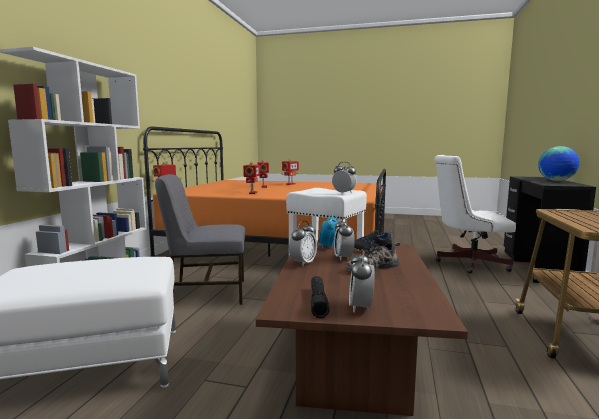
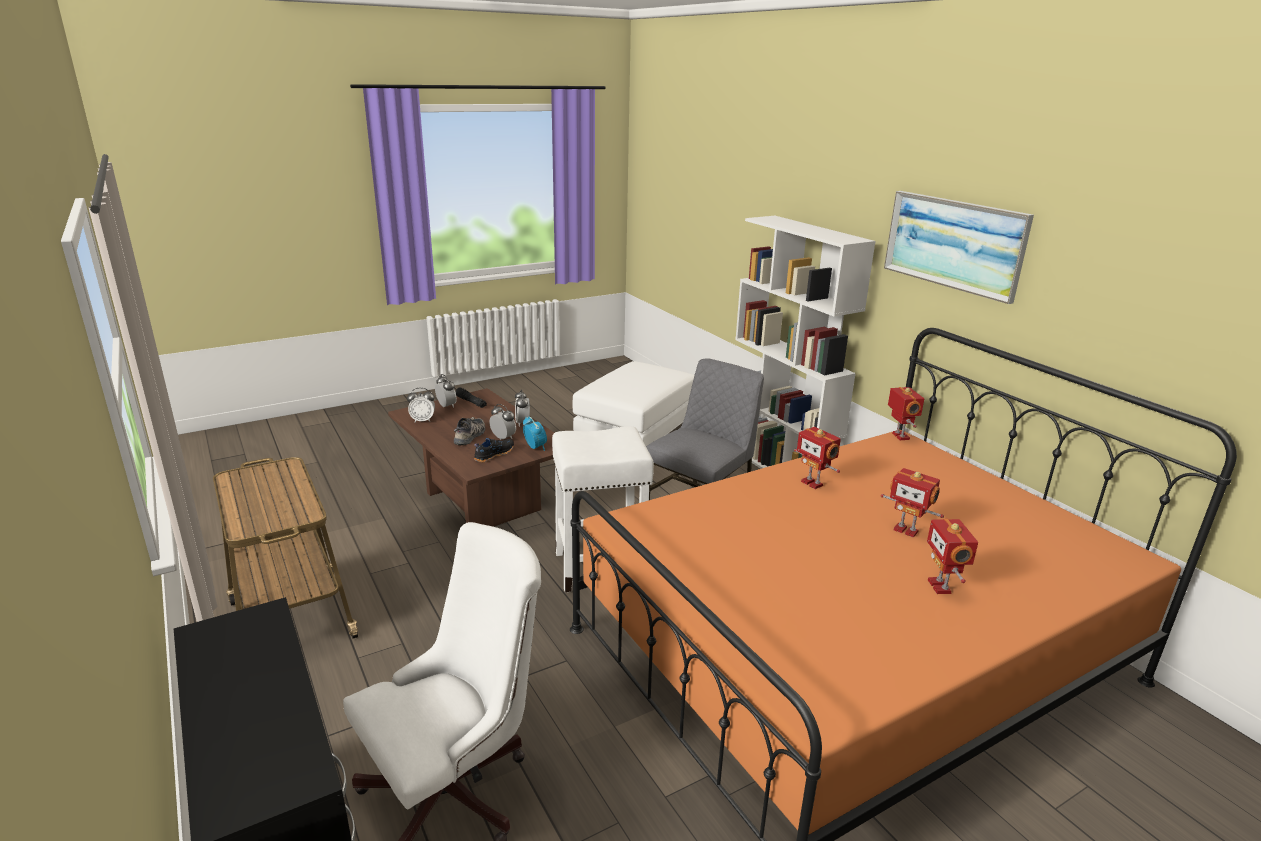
camera: 135 degrees right, 15 degrees up
(141, 77) = (954, 243): none -> picture
(343, 193) = (570, 442): alarm clock -> alarm clock (422, 420)
(556, 181) = (220, 703): globe -> none

